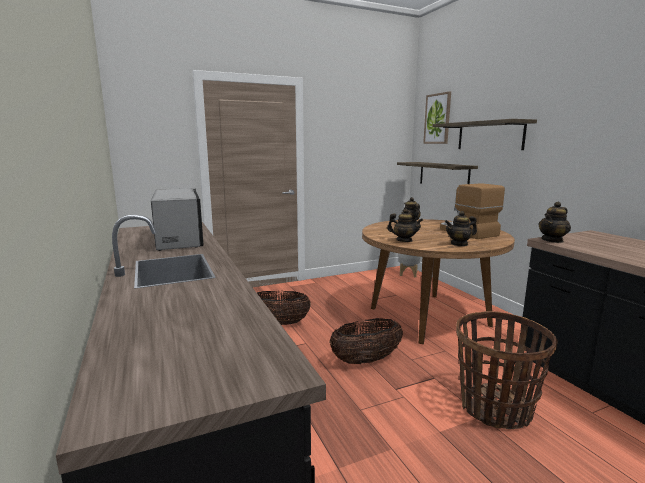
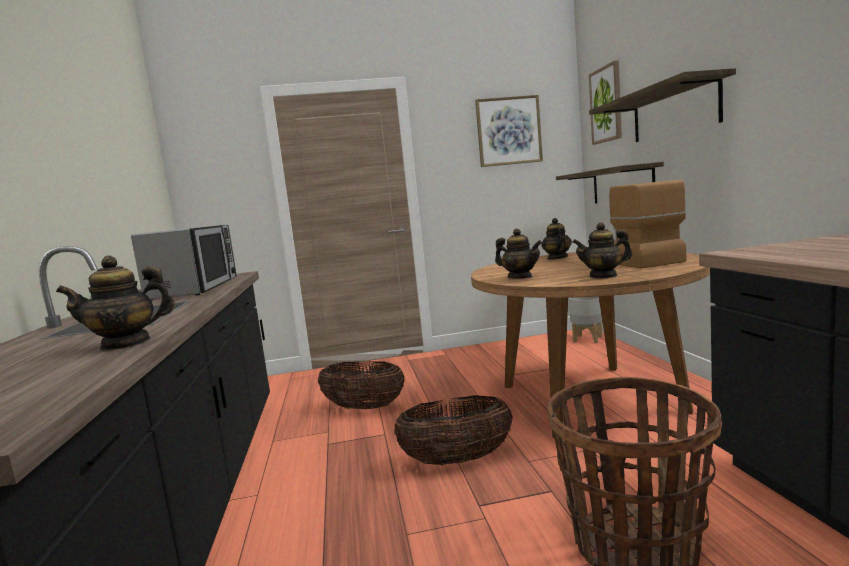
camera: 15 degrees right, 5 degrees down
(368, 126) = (508, 131): none -> picture
(552, 240) = (742, 252): teapot -> teapot (126, 344)

